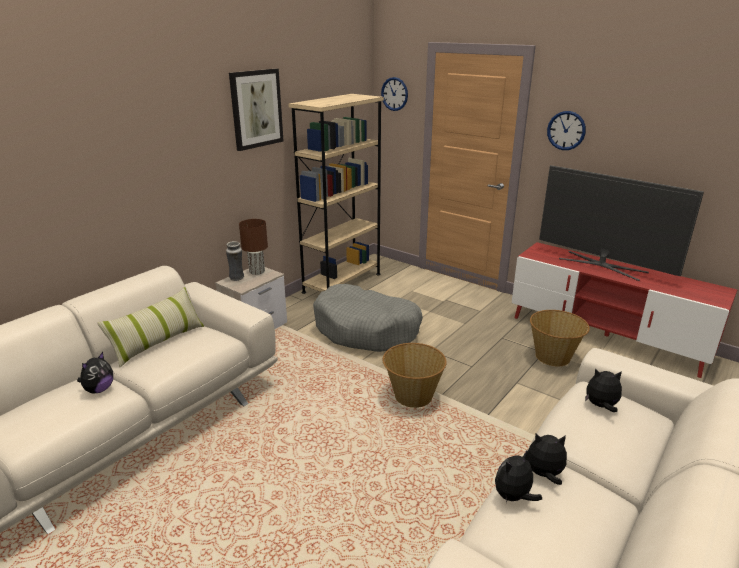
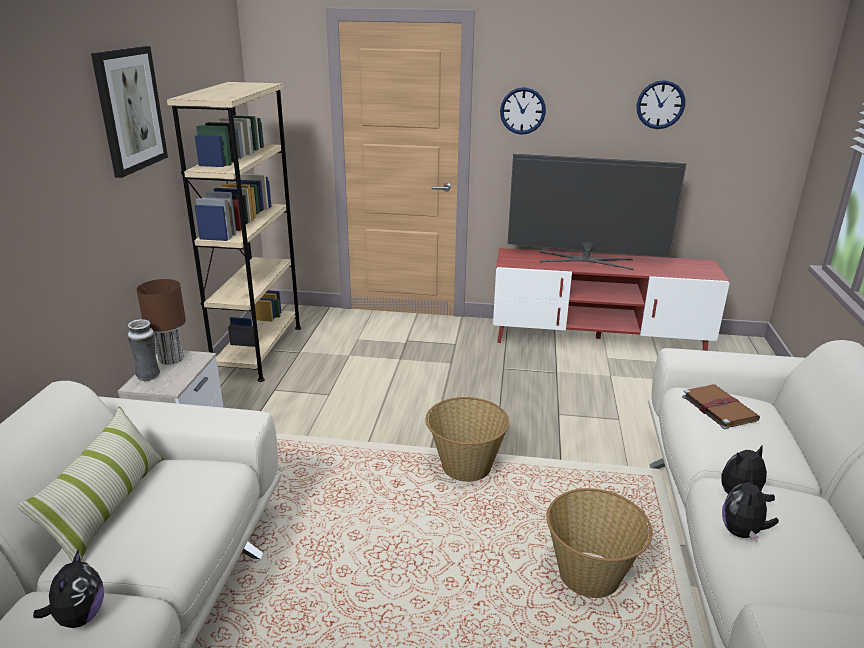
camera: 30 degrees left, 0 degrees up
(366, 329) = (342, 402): grey dog bed -> none
(394, 94) = (280, 80): wall clock -> wall clock (660, 104)
(553, 357) = (570, 375): basket -> basket (590, 576)
(601, 406) = (718, 407): plush toy -> brown book

